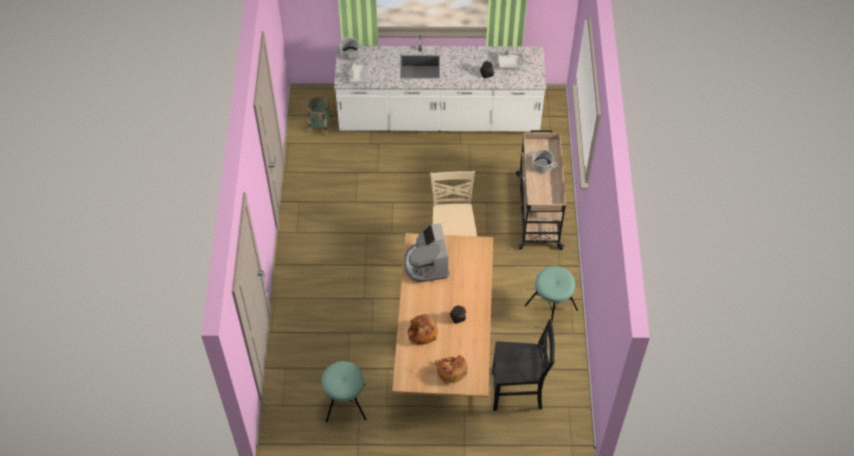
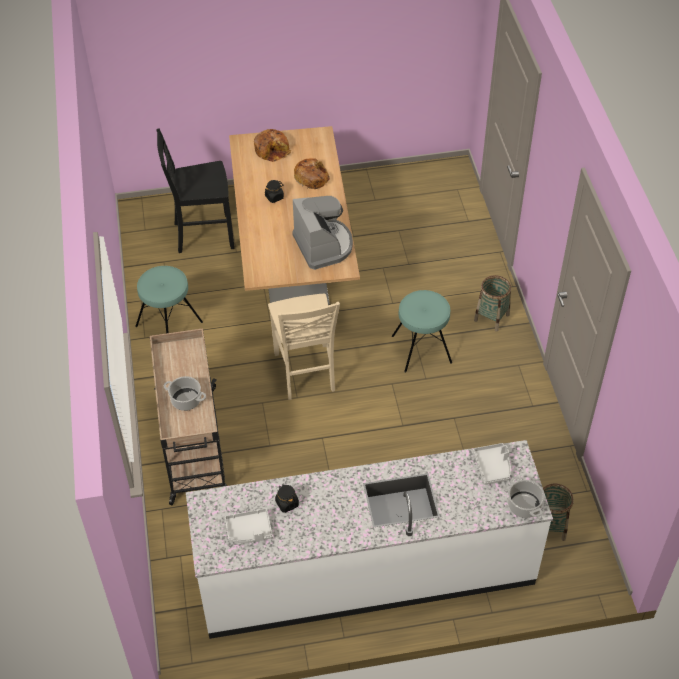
camera: 170 degrees right, 5 degrees down
(301, 273) = (491, 317): none -> basket
(345, 402) = (390, 200): turquoise stool -> turquoise stool (421, 349)

